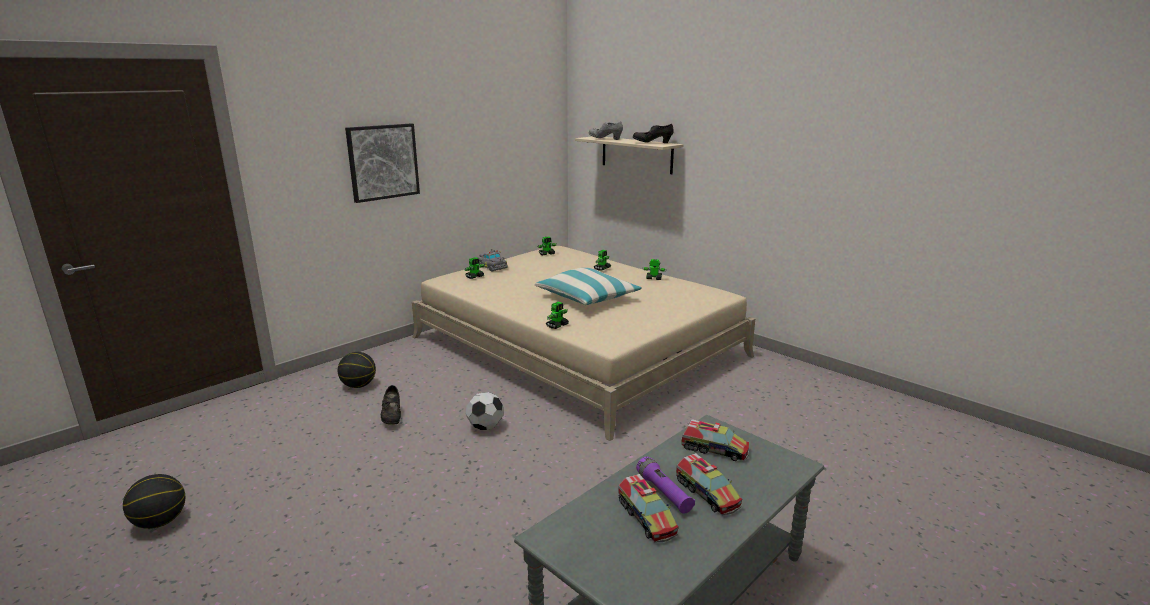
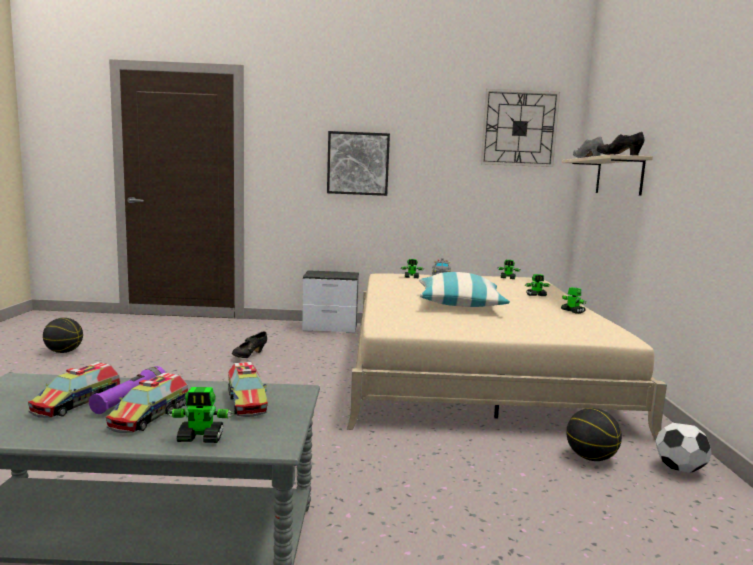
camera: 45 degrees right, 10 degrees down
(359, 386) = (271, 335): basketball -> basketball (590, 458)
(395, 352) = (331, 328): none -> nightstand
(485, 427) = (286, 382): football -> football (679, 469)
(522, 105) = (519, 128): none -> wall clock
(557, 325) = (384, 309): toy robot -> toy robot (201, 438)

